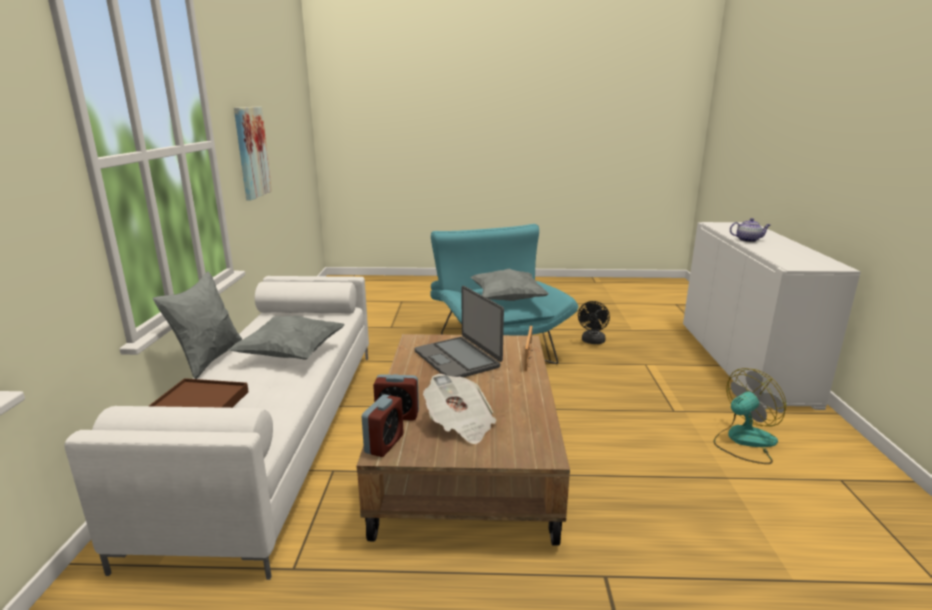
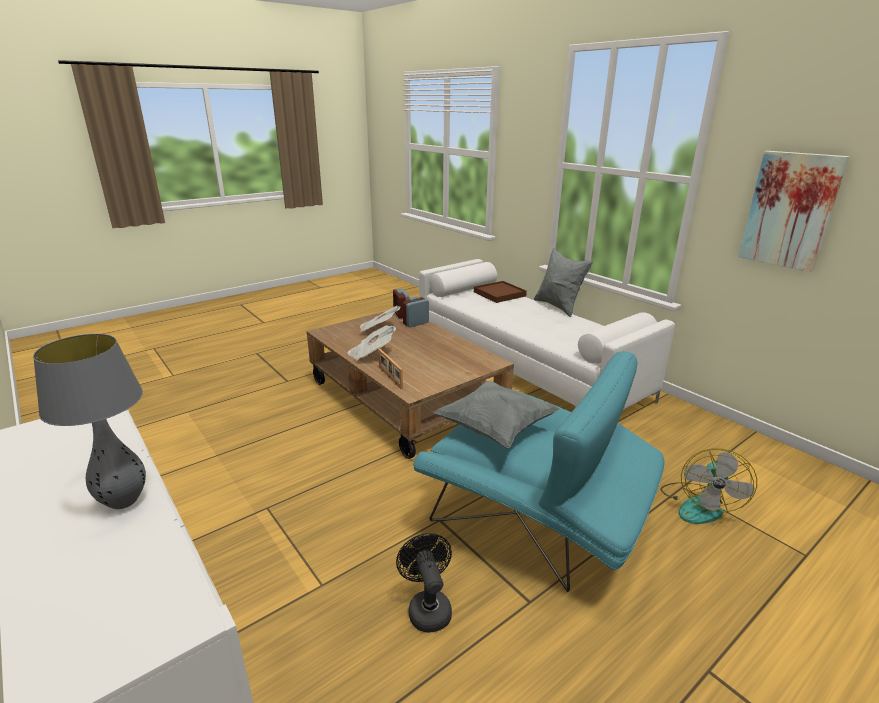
camera: 140 degrees right, 5 degrees up
(291, 354) = (529, 321): grey pillow -> none
(458, 359) = (437, 359): laptop -> none
(516, 389) = (371, 354): none -> newspaper
(744, 441) = (194, 498): fan -> fan (699, 504)
(748, 240) = (124, 501): teapot -> grey table lamp

